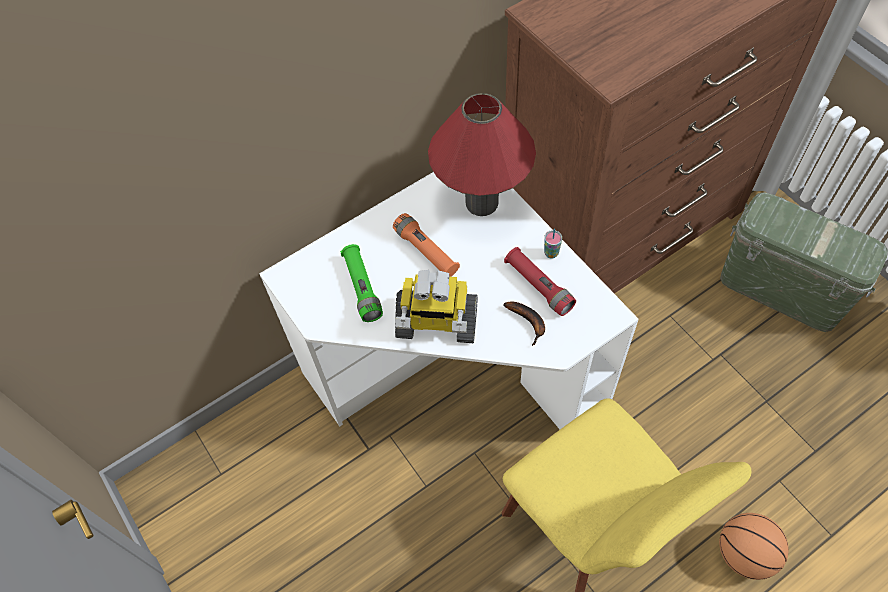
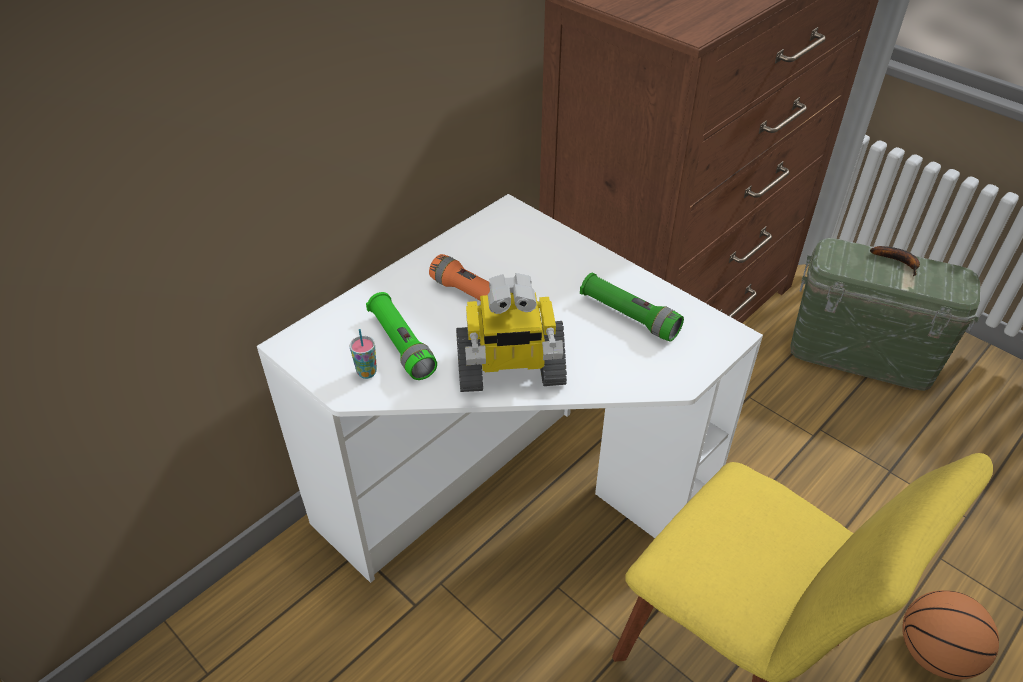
camera: 15 degrees left, 15 degrees down
(482, 202) = (532, 242): red table lamp -> none
(529, 322) = (629, 355): banana -> banana (898, 262)
(538, 286) = (629, 316): red flashlight -> green flashlight
(551, 253) = (633, 282): cup -> cup (367, 372)

